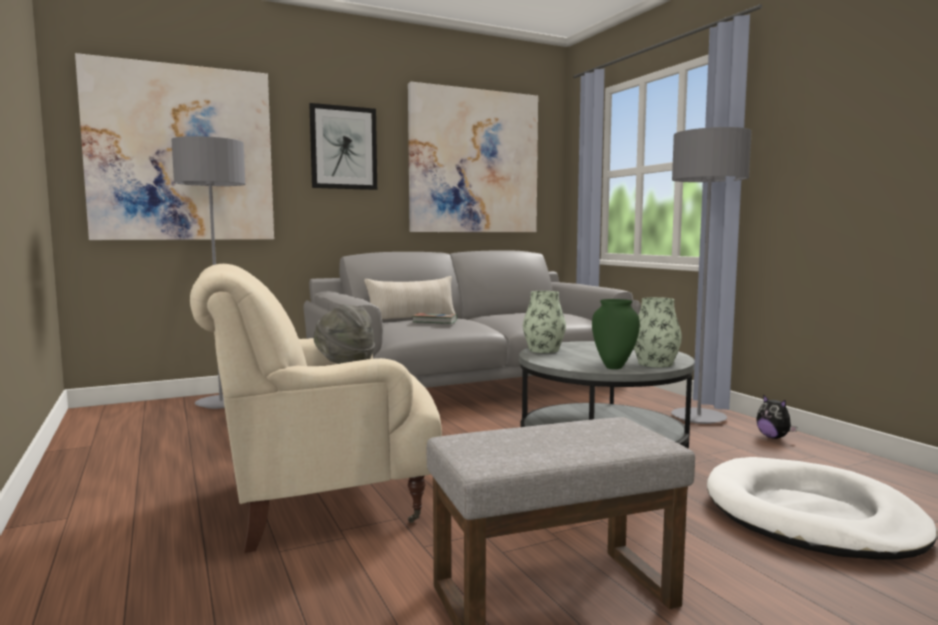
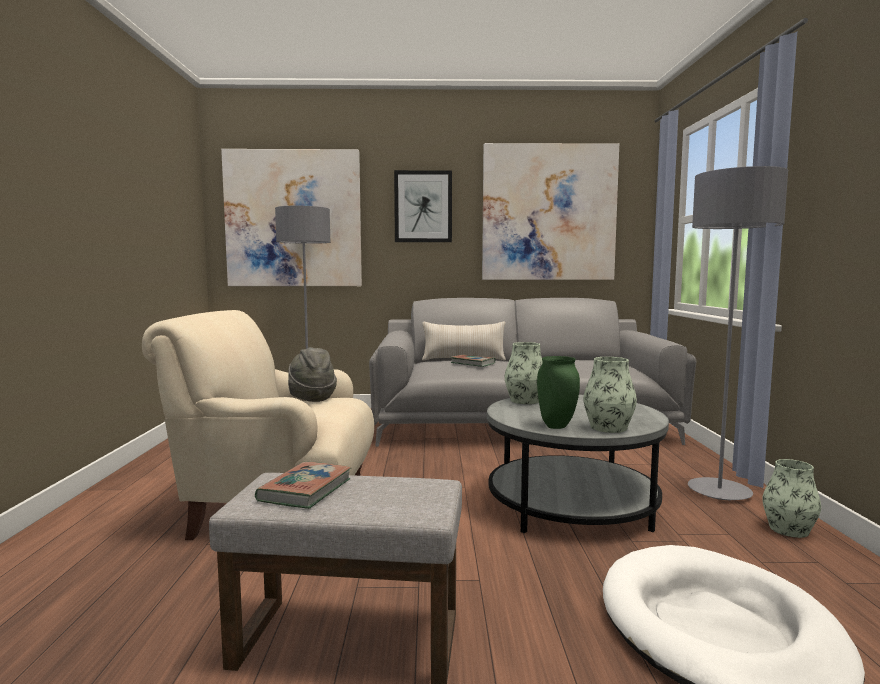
camera: 25 degrees right, 0 degrees up
(513, 444) = (305, 490): none -> book
(773, 437) = (789, 529): plush toy -> vase

